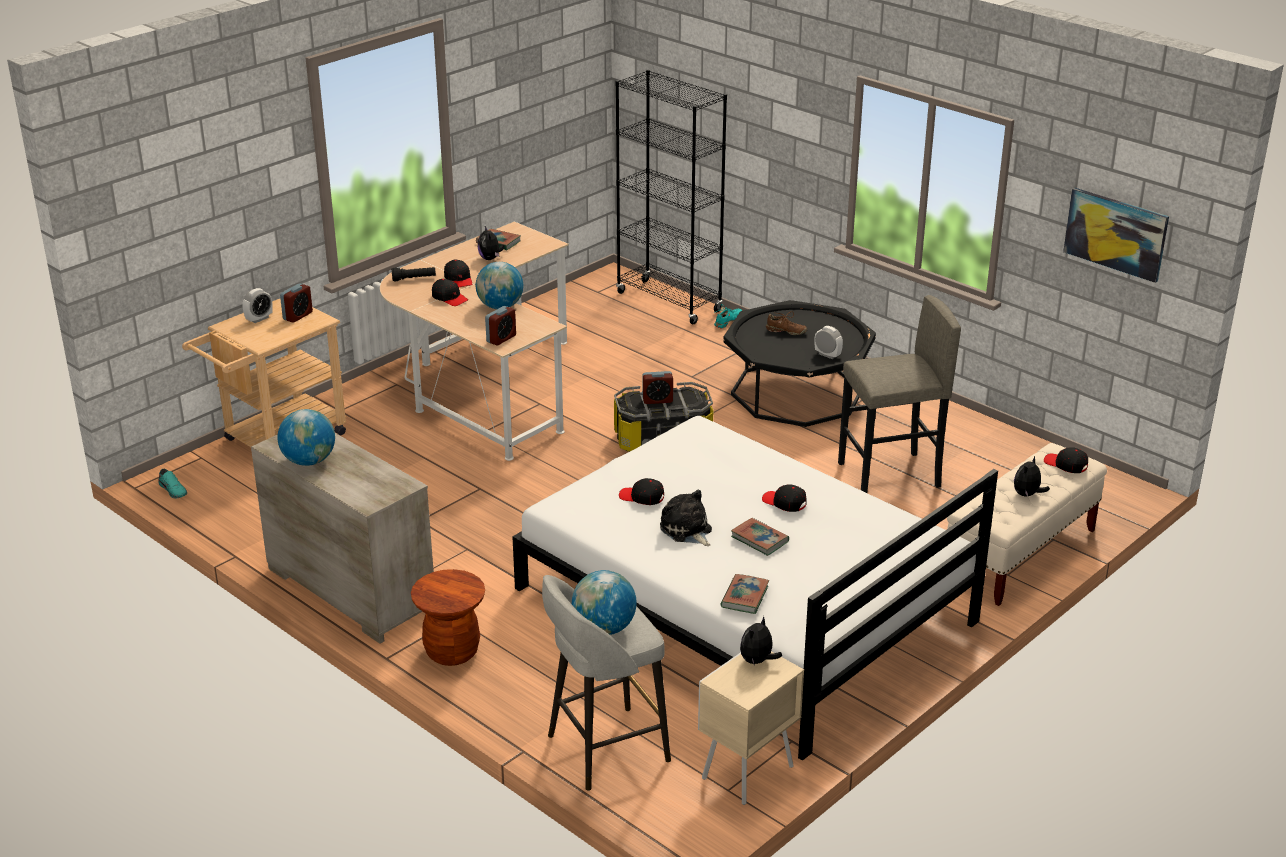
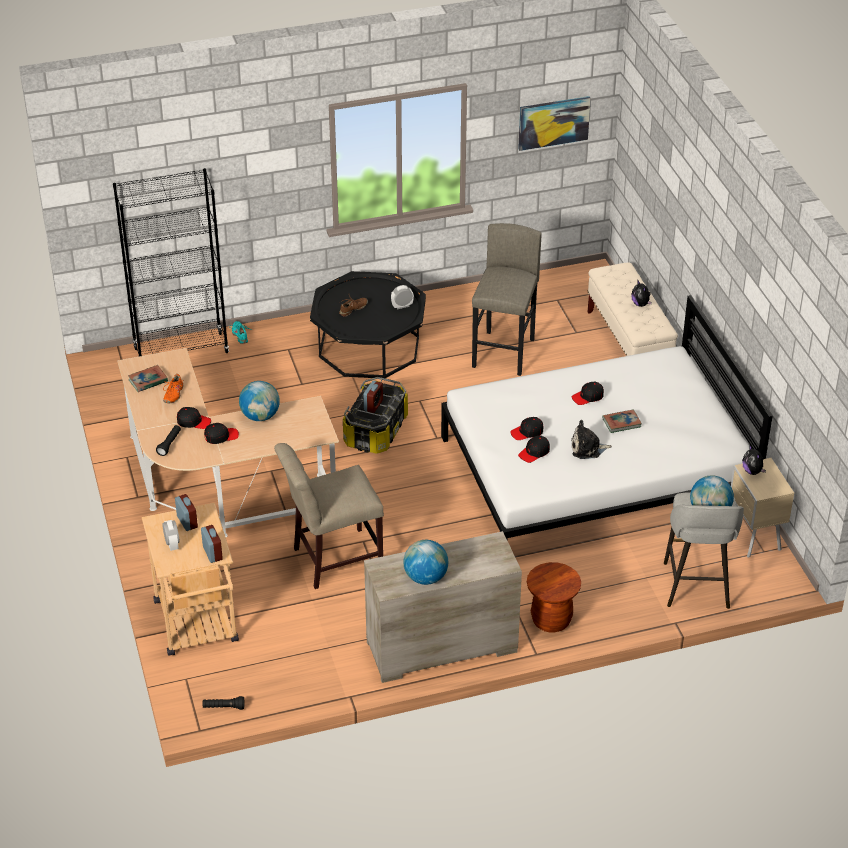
camera: 60 degrees left, 10 degrees up
(174, 490) = (223, 707): turquoise shoe -> black flashlight
(435, 480) = (332, 559): none -> beige chair
(490, 258) = (173, 394): plush toy -> orange shoe
(501, 339) = (312, 432): alarm clock -> alarm clock (212, 553)
(744, 597) = (677, 453): book -> none
(1065, 465) = (621, 275): black cap -> black cap (527, 432)

